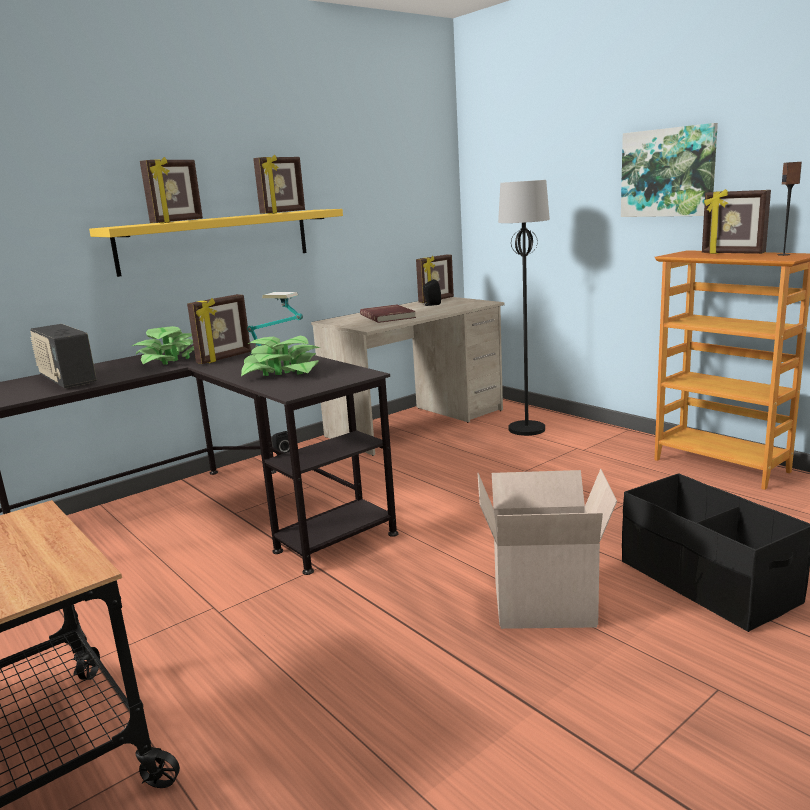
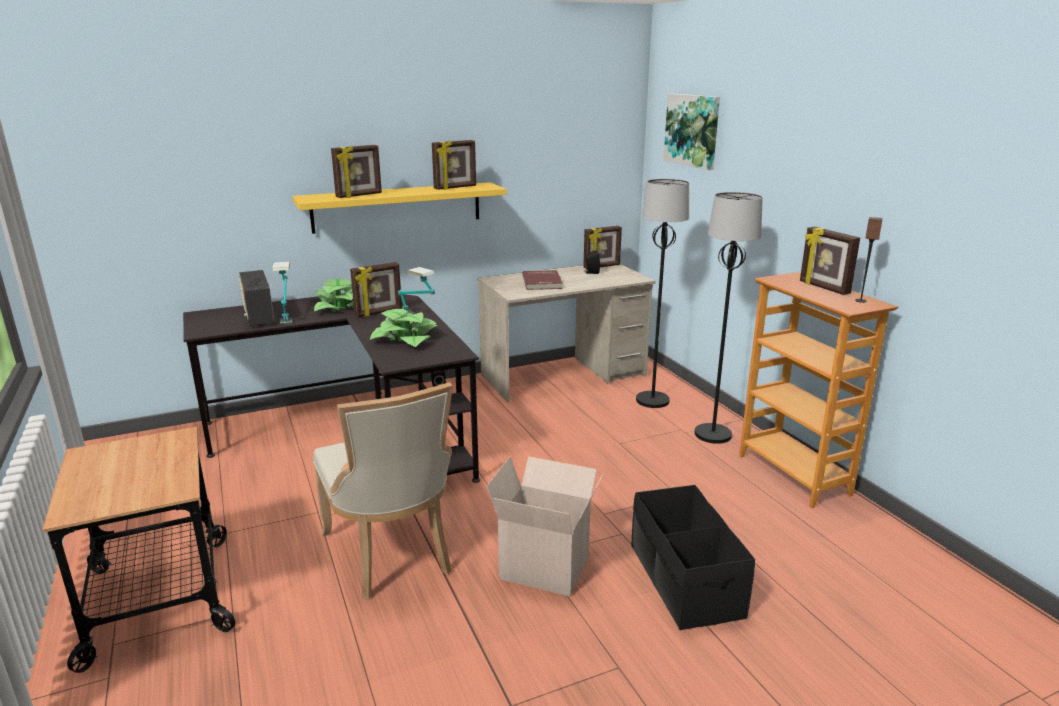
camera: 15 degrees right, 5 degrees up
(106, 375) = (287, 316): none -> table lamp
(345, 632) = (391, 554): none -> beige chair
(612, 446) = (713, 434): none -> black floor lamp
(668, 172) = (795, 195): picture -> picture (692, 130)

